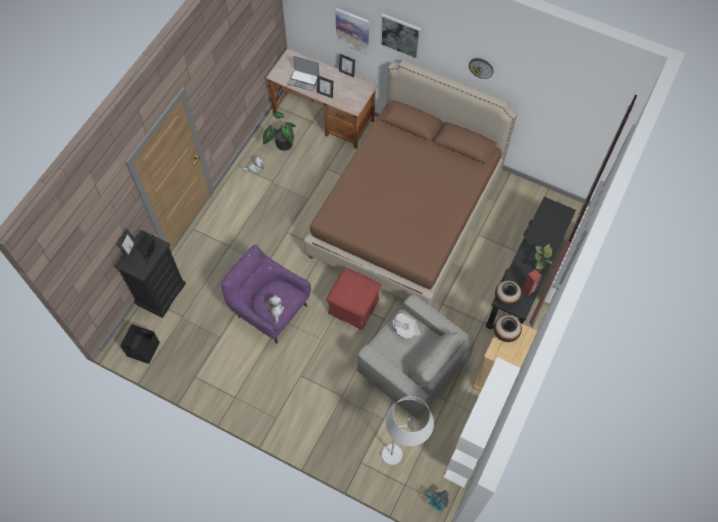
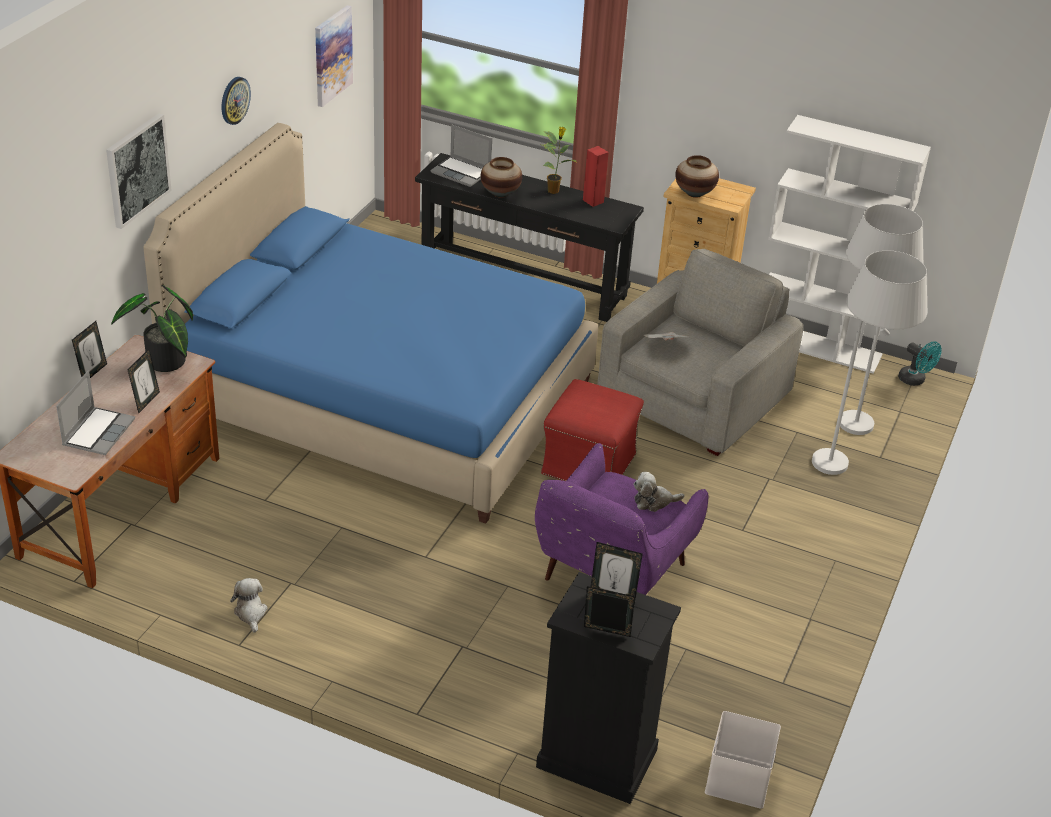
camera: 95 degrees left, 25 degrees down
(143, 348) = (737, 777): black storage box -> white storage box
(282, 144) = (187, 571): potted plant -> potted plant (165, 364)
(352, 31) = (73, 257): picture -> picture (332, 55)
(355, 443) = (850, 463): none -> white floor lamp
(406, 213) = (383, 398): brown bed -> blue bed
(506, 298) = (610, 220): vase -> vase (500, 193)
(552, 220) = (462, 173): none -> laptop

